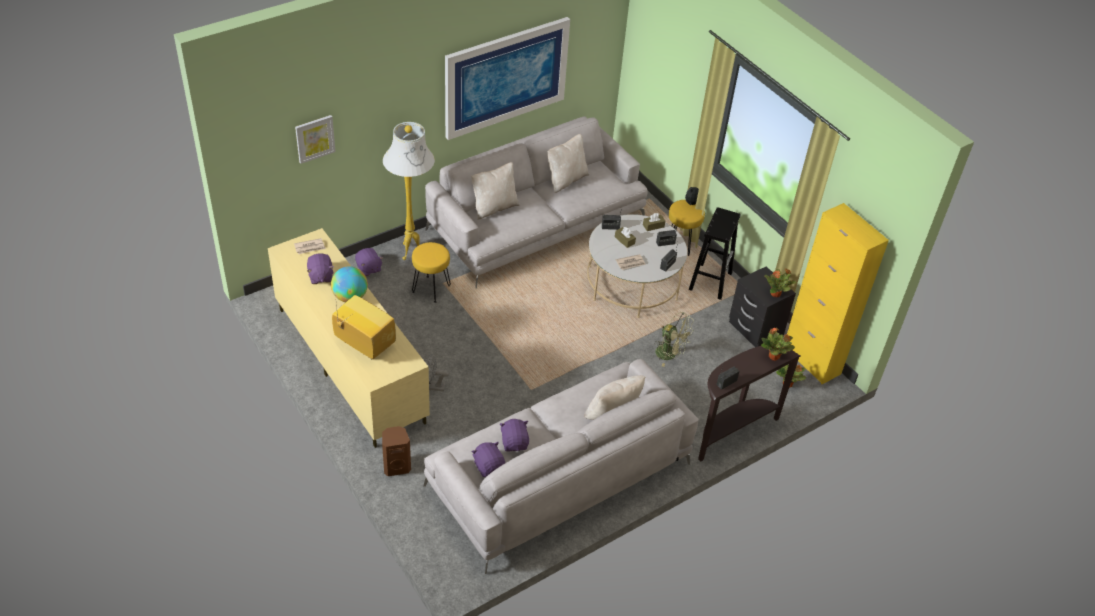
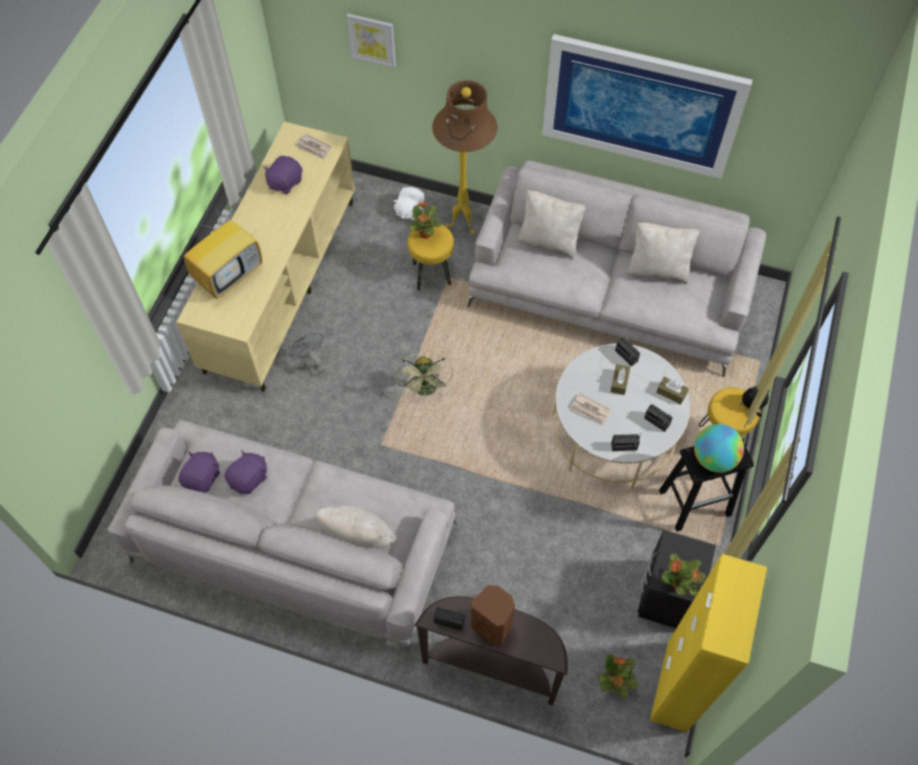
camera: 55 degrees right, 15 degrees up
(350, 297) = (279, 222): globe -> globe (714, 458)
(363, 344) = (229, 274): television -> television turned 45 degrees clockwise
(368, 268) = (409, 210): purple plush toy -> white plush toy
(396, 466) = (196, 405): brown speaker -> brown speaker (492, 625)
(411, 251) = (464, 224): white floor lamp -> brown floor lamp
(670, 354) = (546, 535): green fan -> green fan (426, 390)
(774, 357) = (535, 647): potted plant -> potted plant (425, 234)

